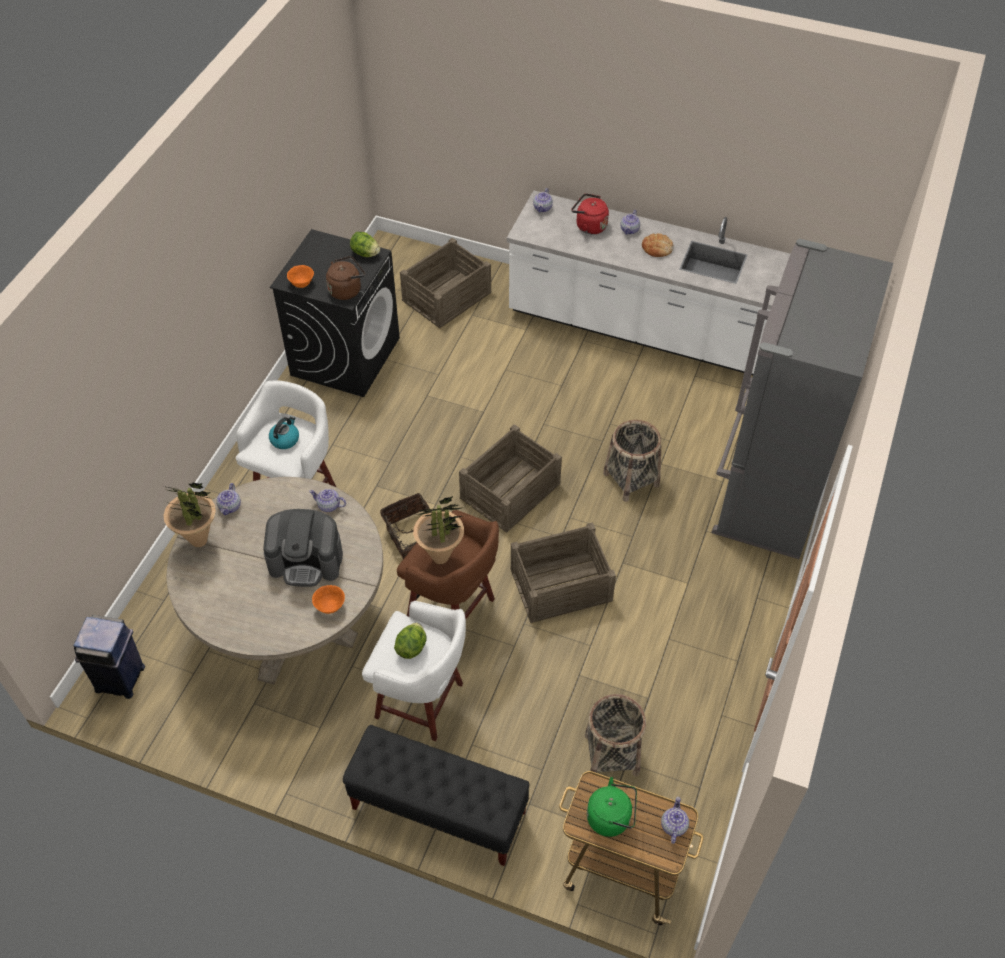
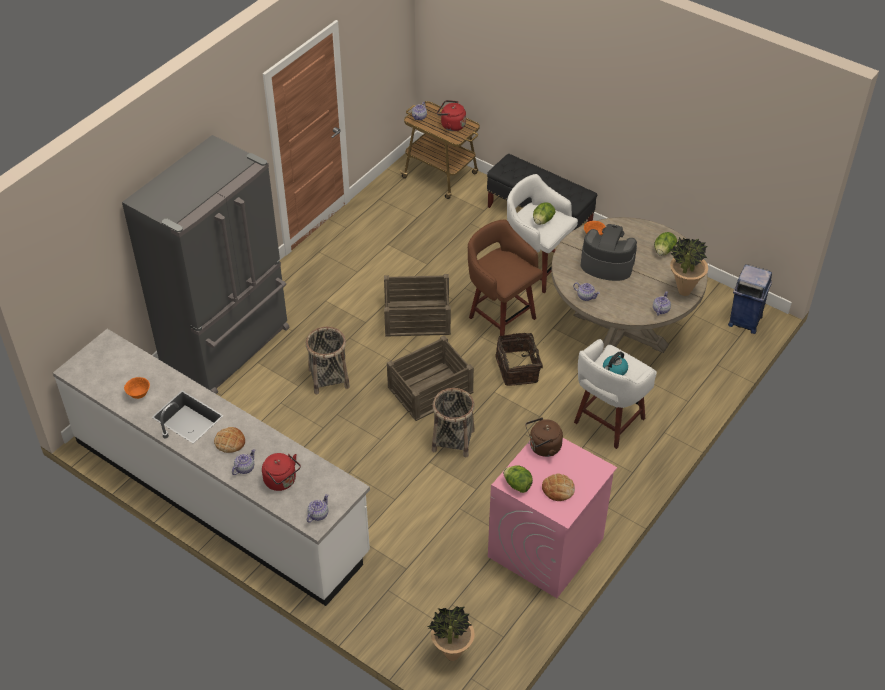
camera: 165 degrees left, 5 degrees down
(227, 601) = (663, 251): none -> lettuce
(302, 284) = (585, 463): orange bowl -> orange bowl (138, 394)
(325, 257) = (558, 489): none -> bread
(345, 356) = (545, 548): black washing machine -> pink washing machine
(440, 557) = (510, 266): potted plant -> potted plant (452, 655)
(447, 296) = (425, 597): crate -> none
(611, 754) = (424, 222): basket -> basket (453, 440)
(611, 818) = (451, 125): green kettle -> red kettle

